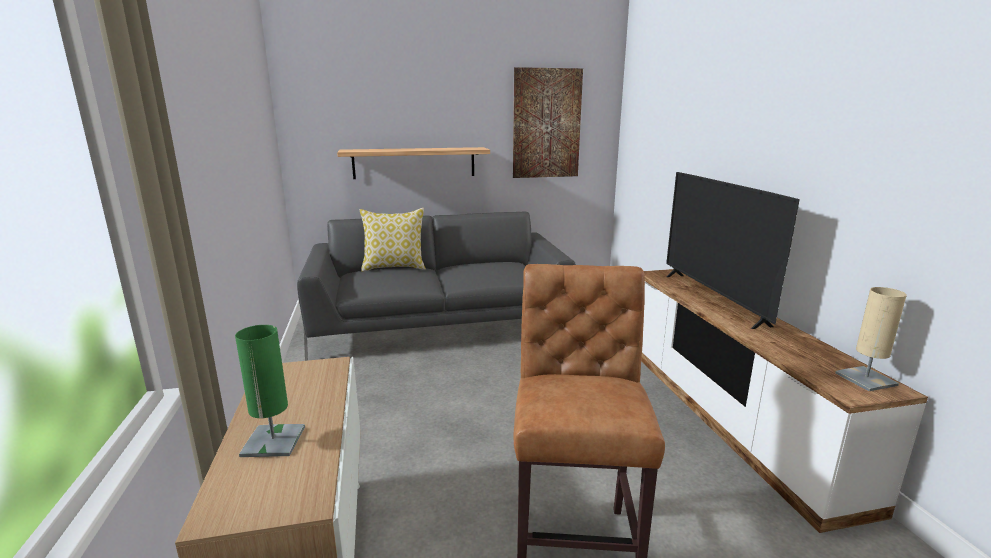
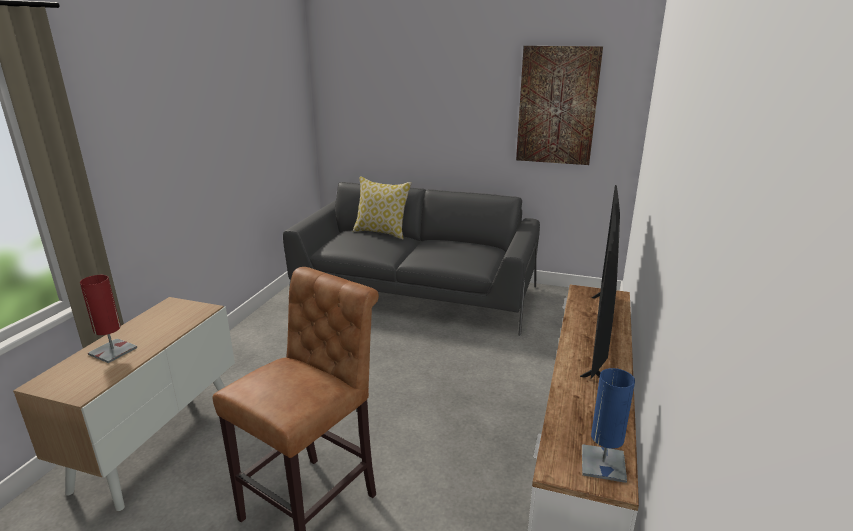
camera: 30 degrees right, 5 degrees up
(273, 441) = (113, 351): green table lamp -> red table lamp
(414, 163) = (421, 136): shelf -> none
(865, 379) = (603, 464): beige table lamp -> blue table lamp

